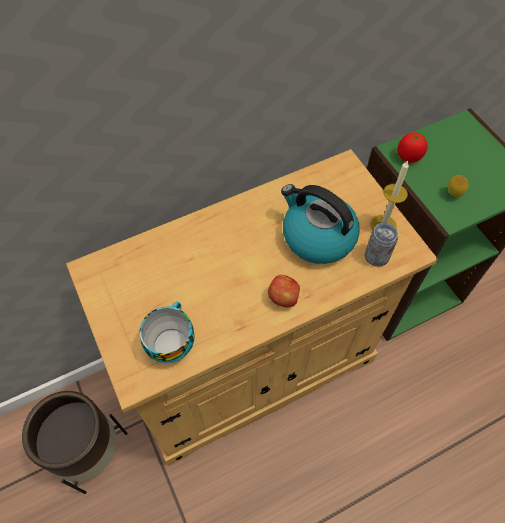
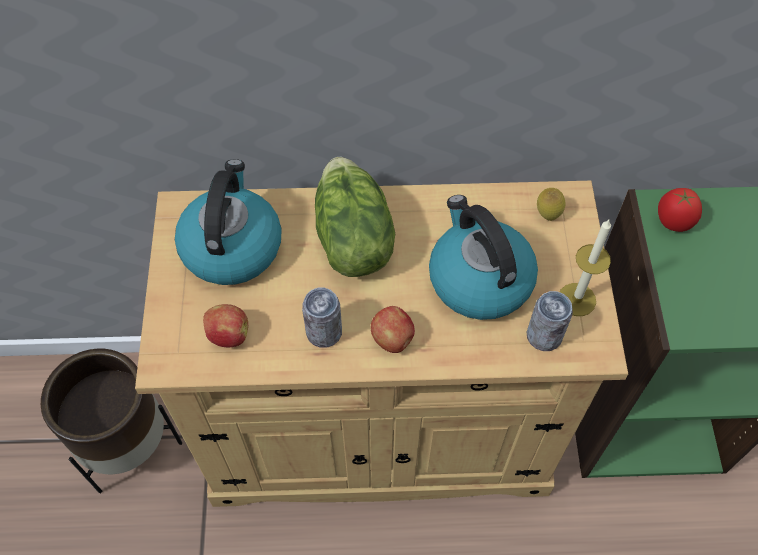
camera: 25 degrees right, 0 degrees up
(140, 280) = (231, 246): none -> kettle
(170, 342) = (228, 335): cup -> apple
(220, 243) = (351, 239): none -> lettuce
(236, 313) = (324, 332): none -> can
(453, 194) = (709, 297): lemon -> lemon (547, 215)

